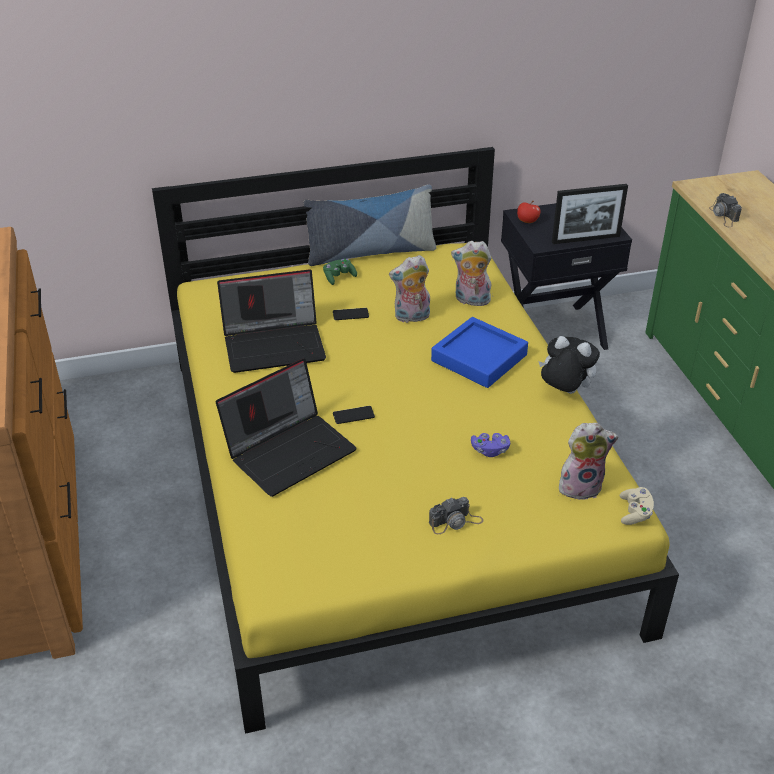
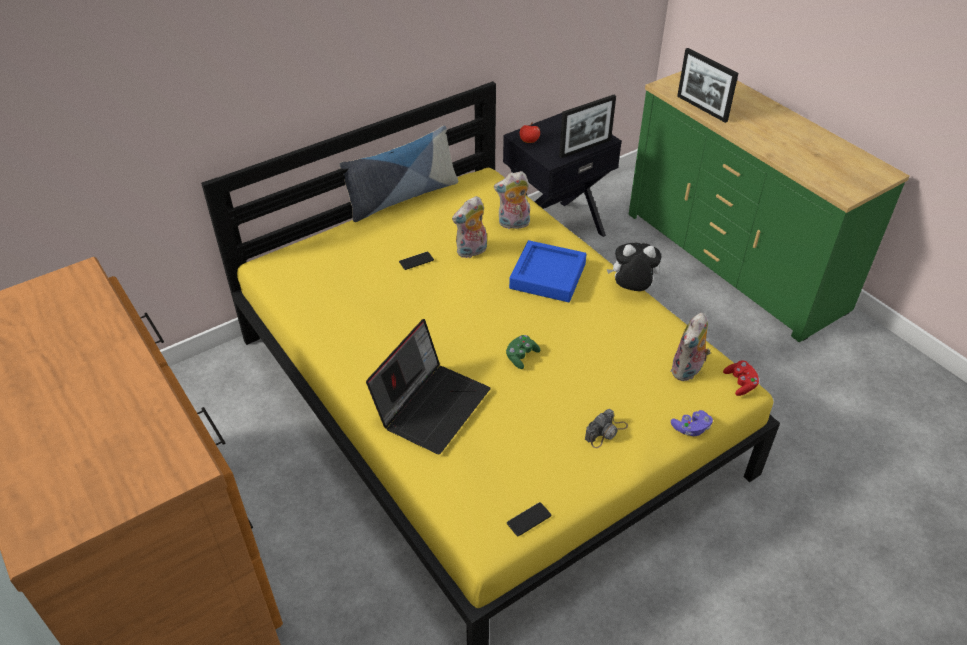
camera: 20 degrees left, 5 degrees up
(275, 344) = (364, 306): laptop -> none
(339, 277) = (387, 227): green game controller -> green game controller (521, 356)
(353, 415) = (469, 357): phone -> phone (529, 519)
(490, 450) = (600, 359): purple game controller -> purple game controller (691, 428)
(581, 486) = (687, 371): plush toy -> plush toy turned 150 degrees clockwise
(635, 513) = (740, 383): beige game controller -> red game controller
(724, 216) = (702, 108): camera -> picture frame

